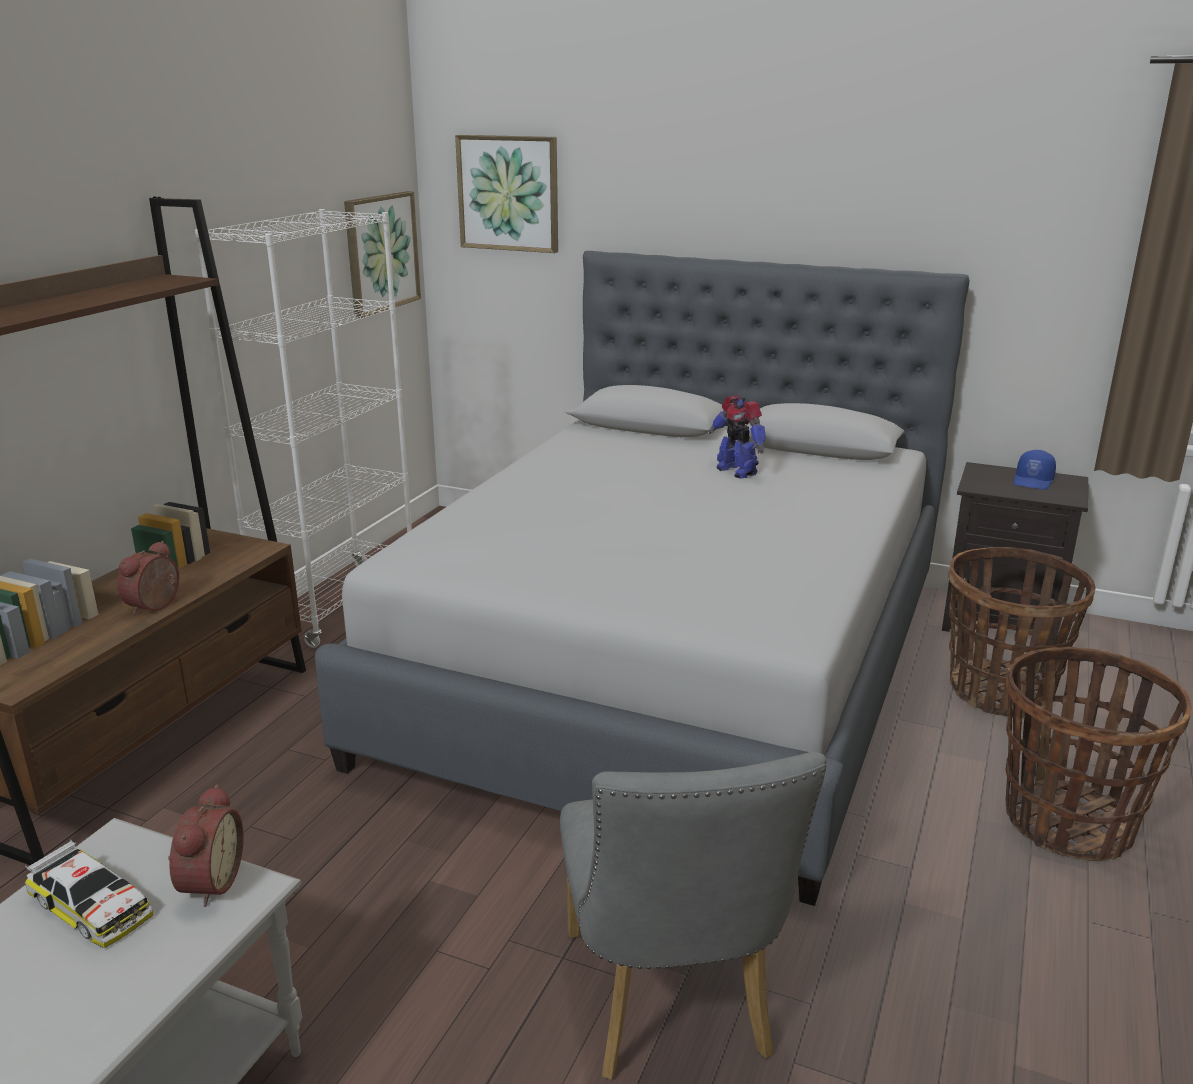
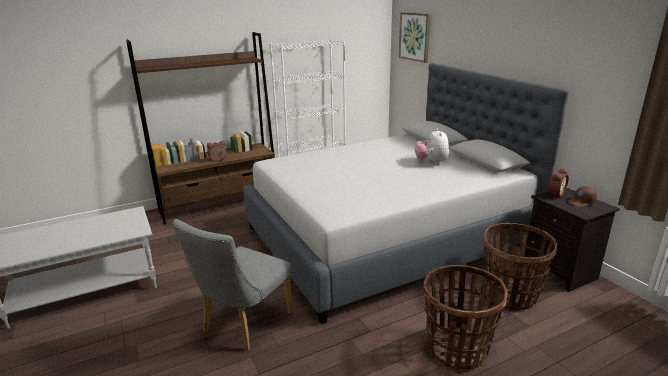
camera: 40 degrees right, 0 degrees up
(92, 907) = (112, 221): toy car -> none
(208, 882) = (136, 226): alarm clock -> alarm clock (554, 194)
(381, 252) = (365, 57): picture -> none
(737, 471) = (431, 162): toy robot -> plush toy
(1033, 481) = (581, 202): blue cap -> brown cap

